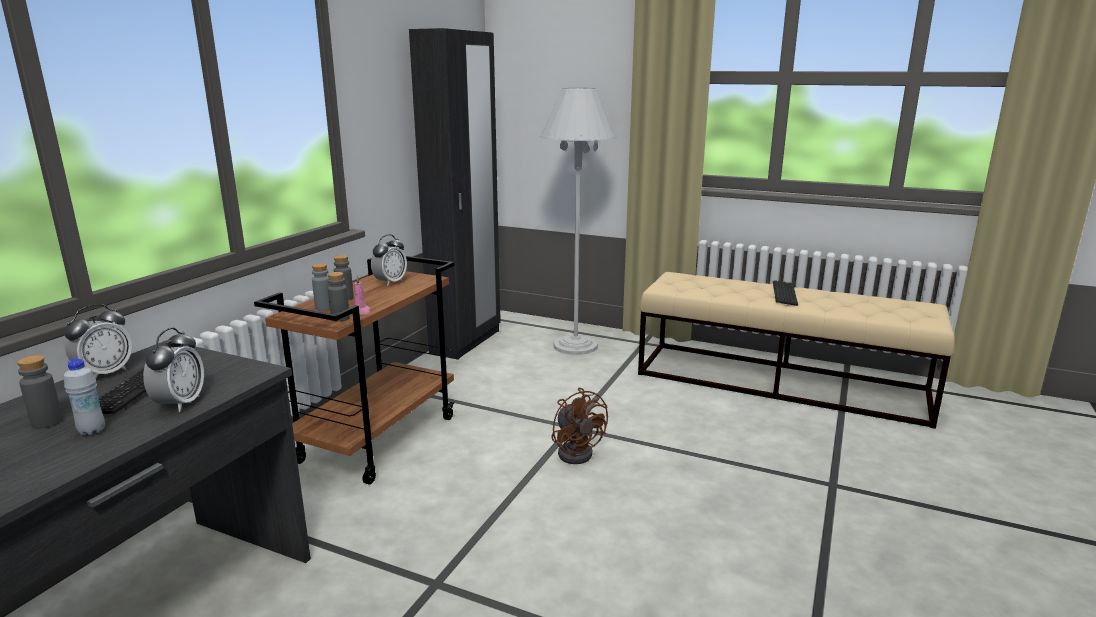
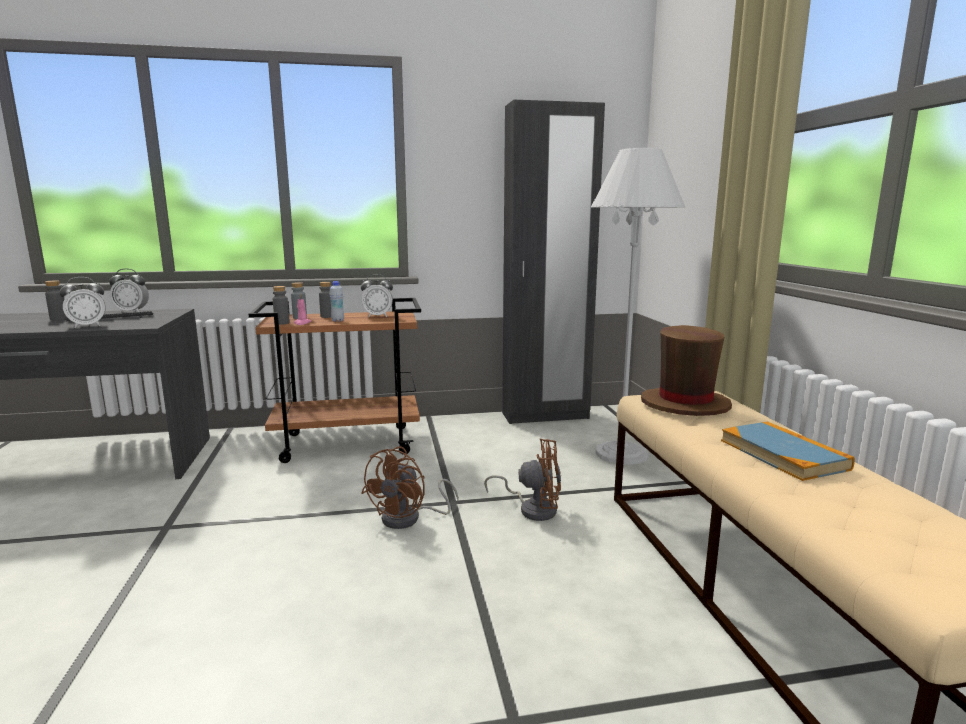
camera: 55 degrees right, 5 degrees down
(92, 431) = (46, 324): white bottle -> white bottle (338, 320)
(618, 402) = (533, 509): none -> brown fan
(686, 285) = (684, 404): none -> brown hat
(784, 294) = (783, 454): keyboard -> book

